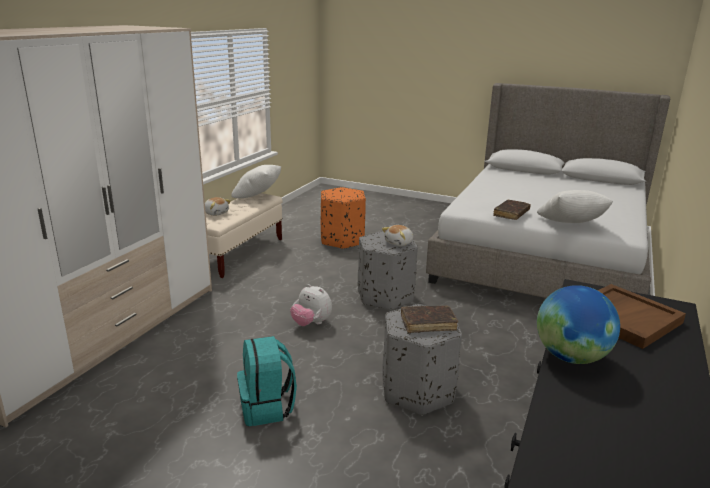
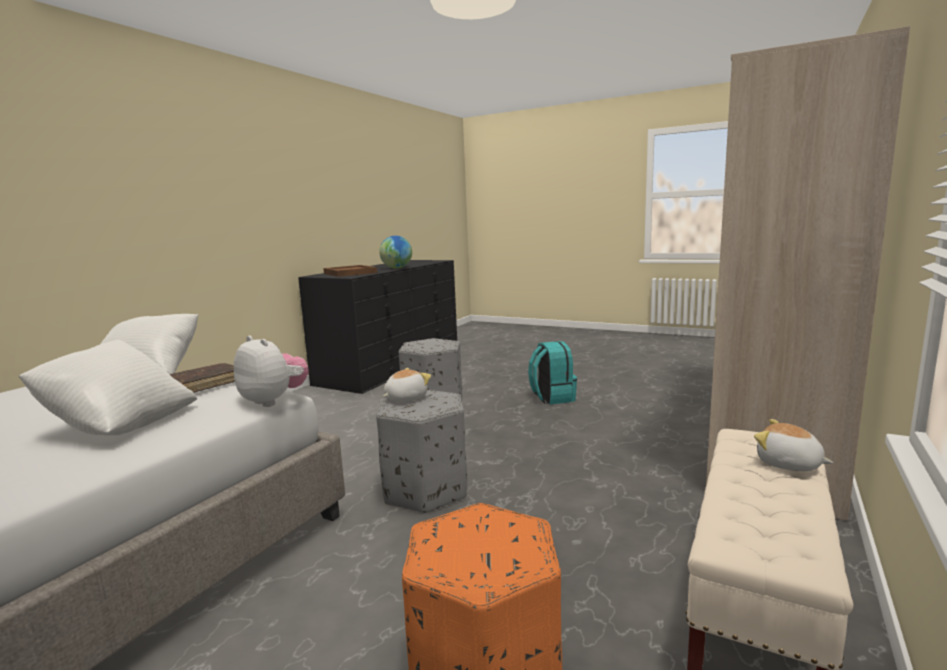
camera: 175 degrees left, 10 degrees down
(258, 196) = (770, 546): white pillow -> white pillow (120, 425)
(311, 323) = (531, 452): plush toy -> plush toy (274, 401)
(428, 323) = (426, 343): brown book -> none

